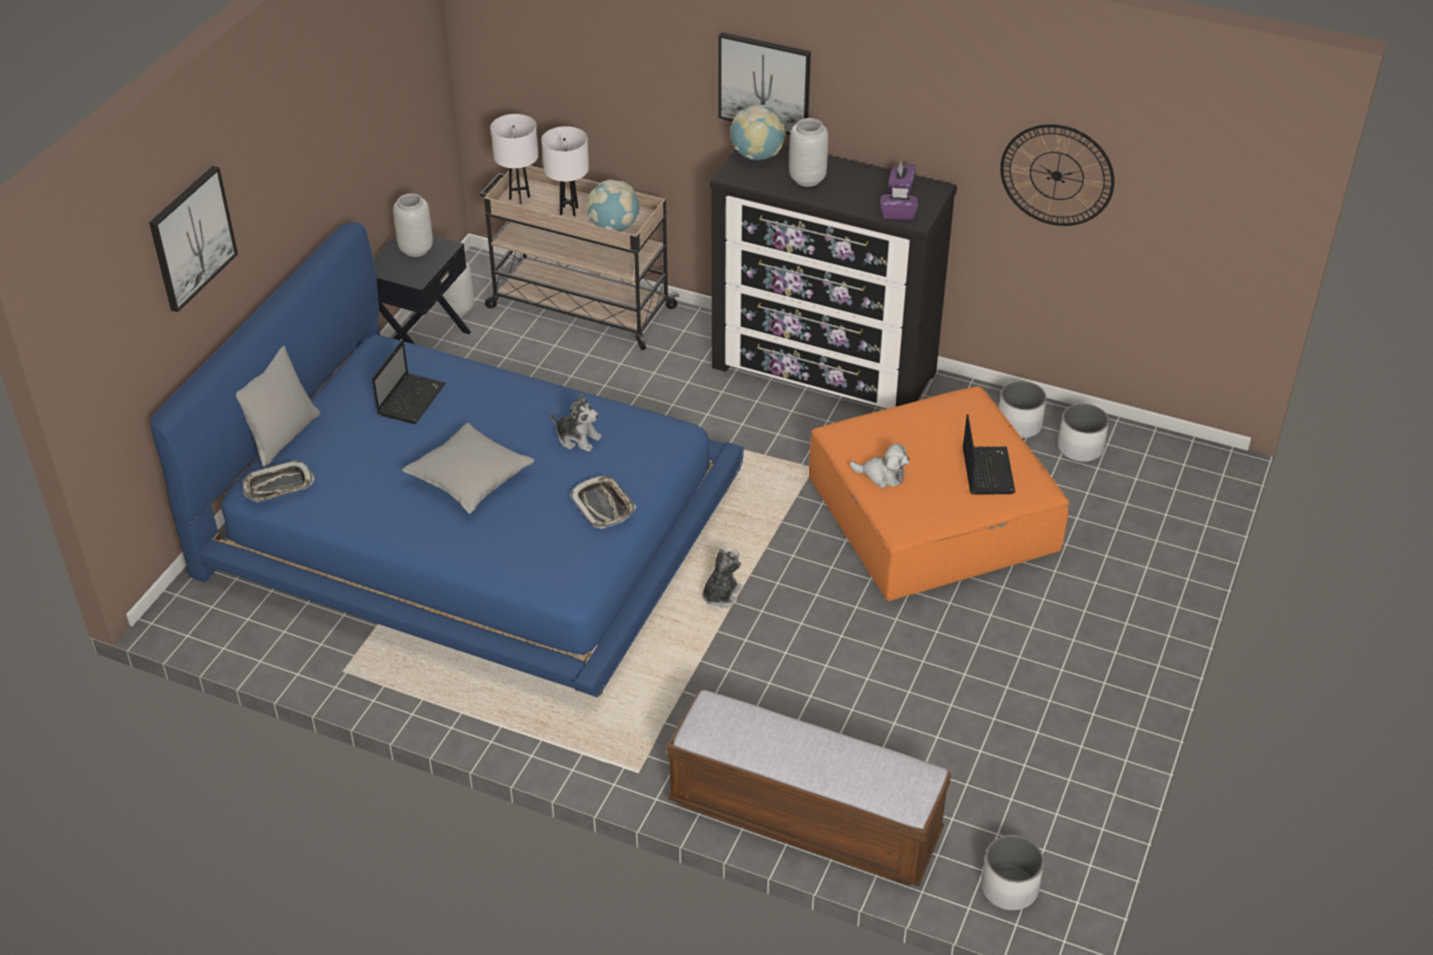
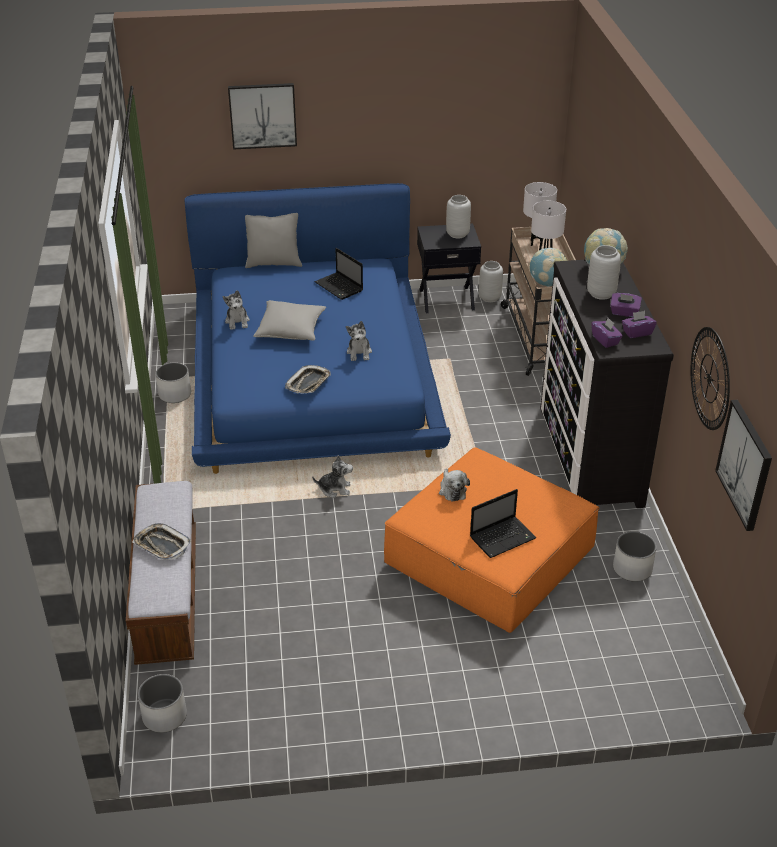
camera: 60 degrees right, 5 degrees down
(278, 486) = (233, 276): tray -> tray (162, 545)
(399, 521) = (237, 321): none -> plush toy
(411, 398) = (340, 287): laptop -> laptop turned 60 degrees clockwise
(764, 83) = (634, 221): picture -> picture (745, 464)
(856, 180) = (624, 312): none -> purple tissue box
(1080, 448) = (640, 611): white planter -> white planter (175, 395)

